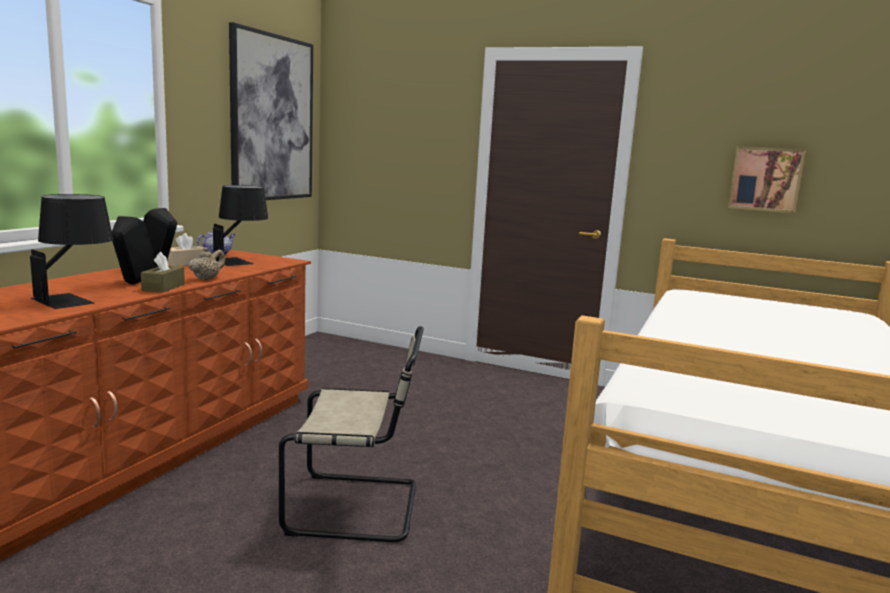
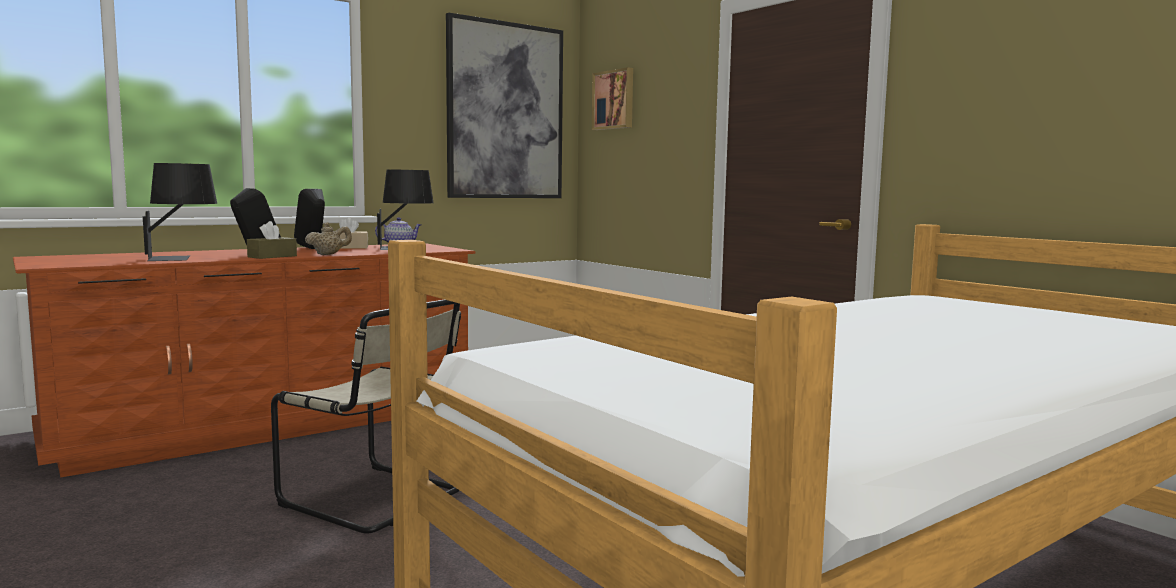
camera: 30 degrees right, 5 degrees down
(765, 179) = (1071, 122): picture -> picture (614, 100)

